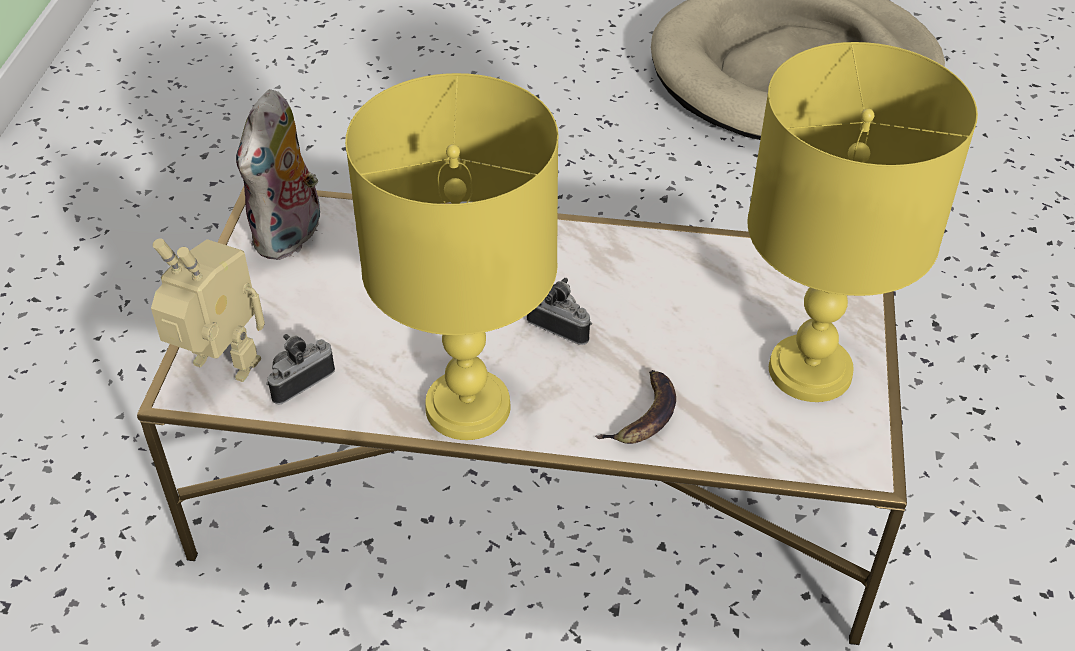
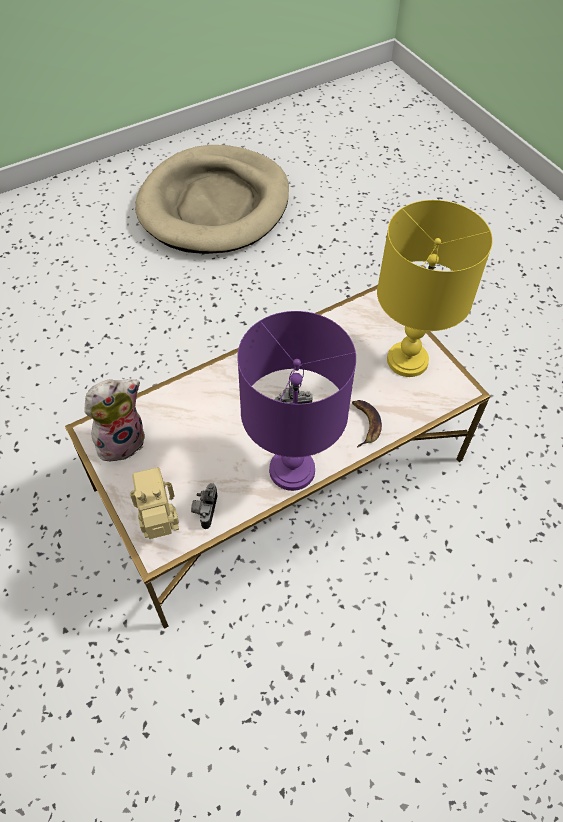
camera: 40 degrees left, 10 degrees up
(290, 237) = (121, 440): plush toy -> plush toy turned 105 degrees counterclockwise
(467, 405) = (291, 469): yellow table lamp -> purple table lamp

